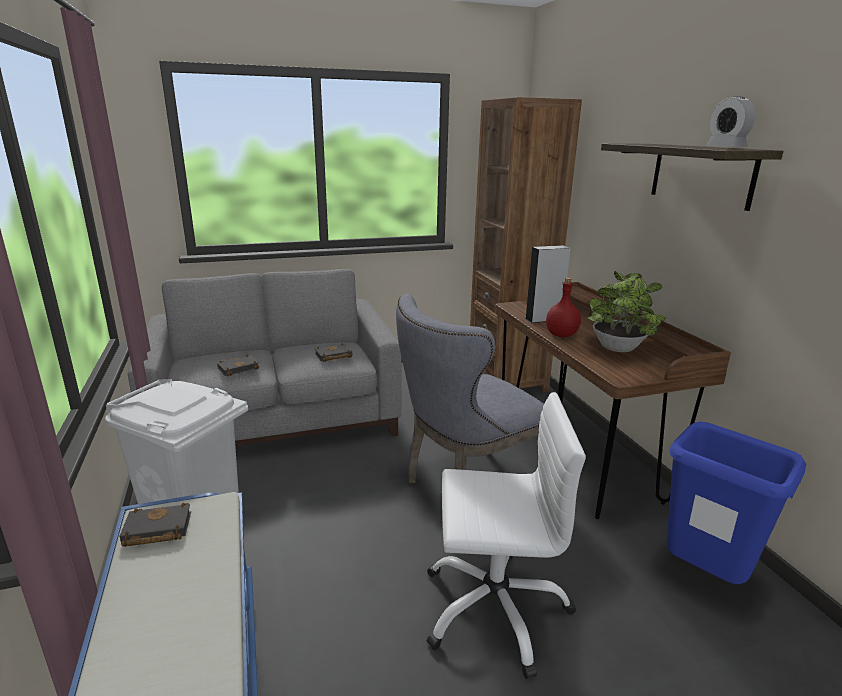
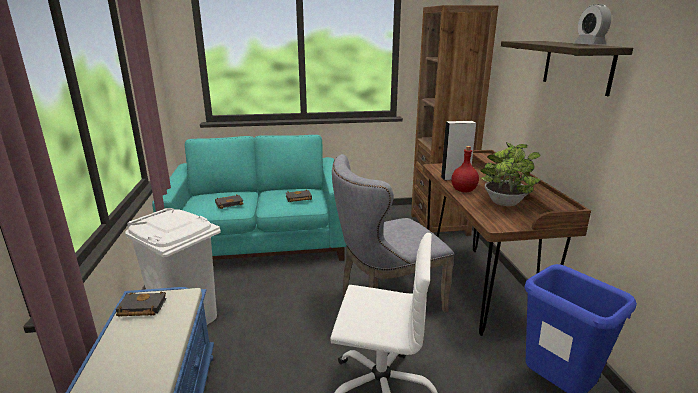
camera: 10 degrees right, 0 degrees up
(277, 417) = (260, 241): grey sofa -> turquoise sofa

